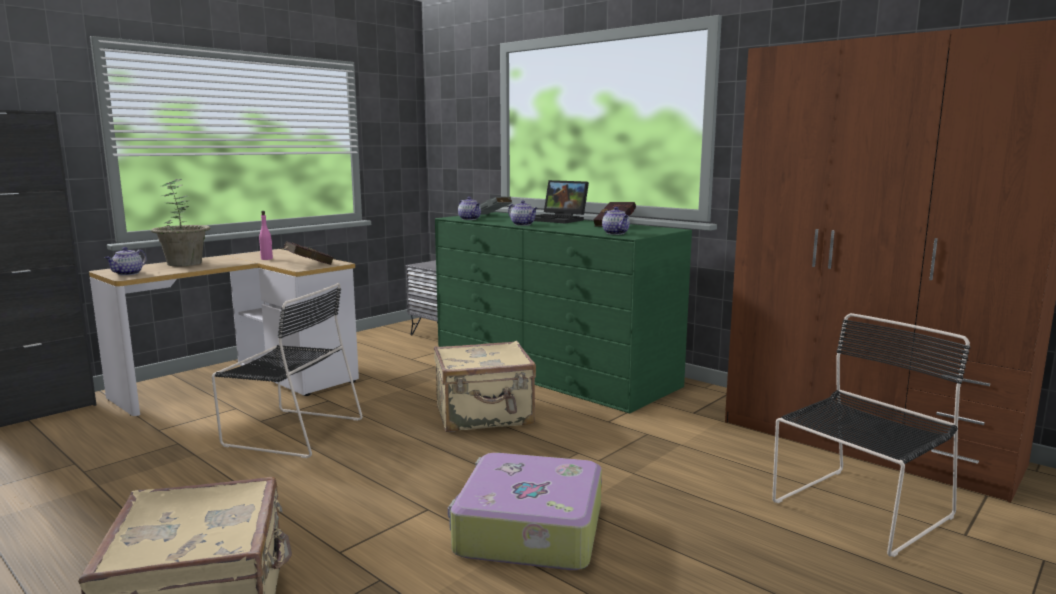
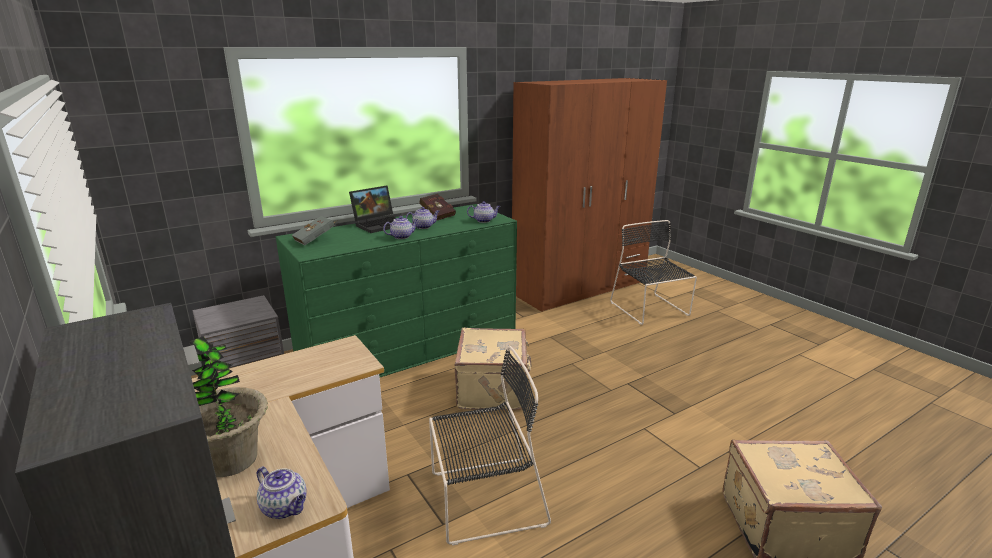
camera: 75 degrees left, 10 degrees up
(267, 259) = (262, 390): pink bottle -> none
(290, 431) = (483, 499): black chair -> black chair turned 45 degrees clockwise
(307, 265) = (343, 361): red book -> none
(470, 219) = (333, 249): teapot -> teapot (423, 227)
(528, 530) = (669, 395): suitcase -> none

